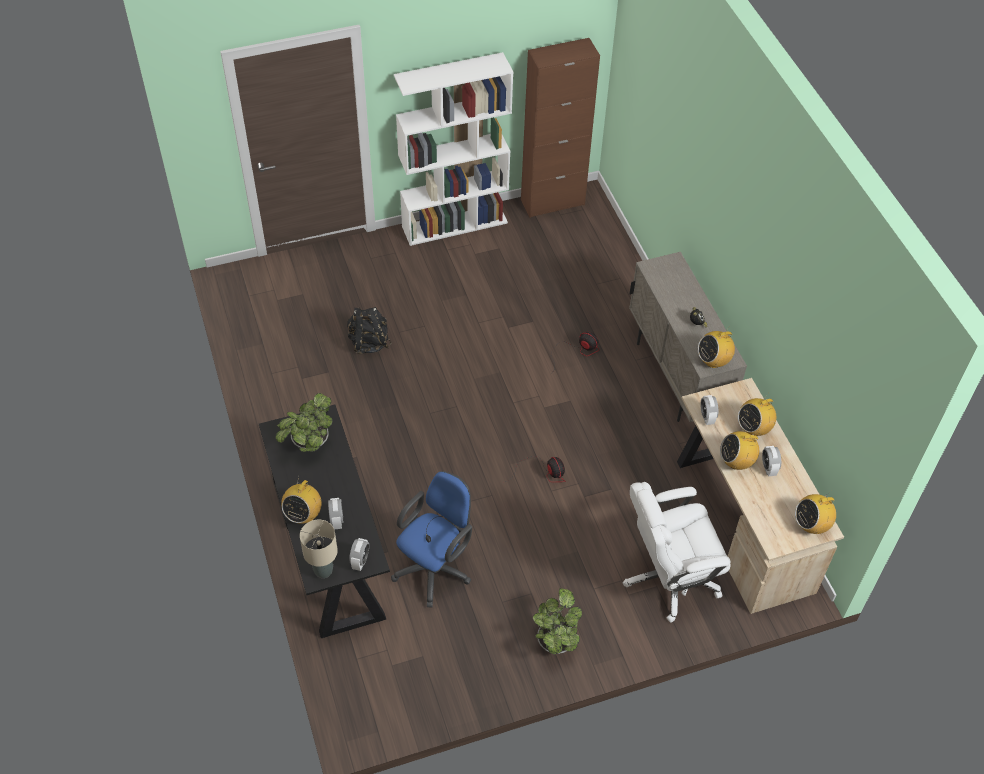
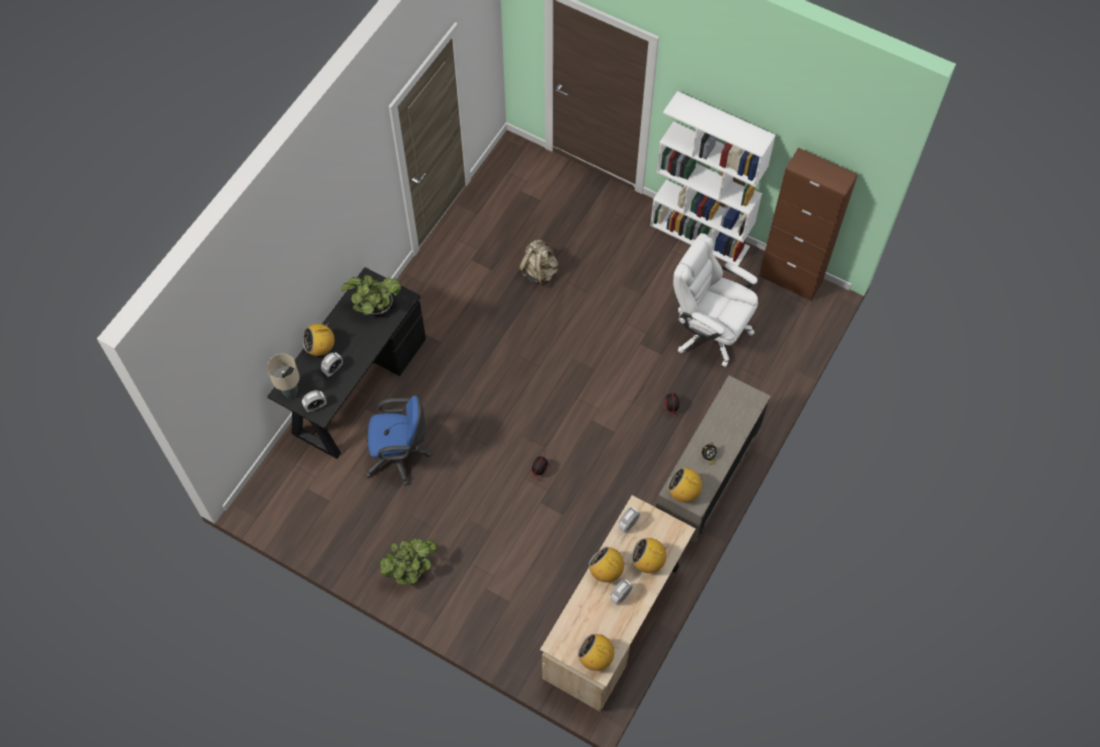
camera: 50 degrees right, 10 degrees up
(369, 342) = (539, 272): black backpack -> beige backpack
(669, 578) = (523, 605): white office chair -> white office chair (709, 330)

